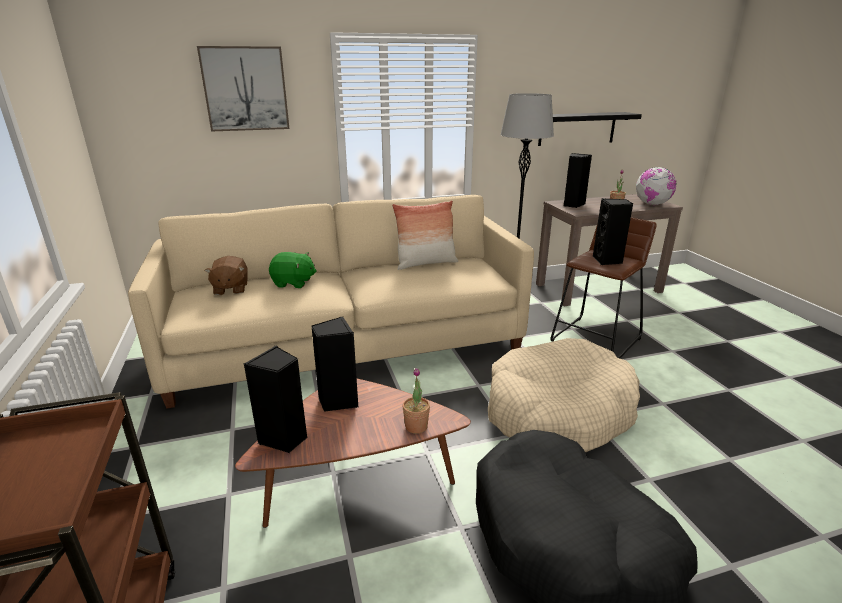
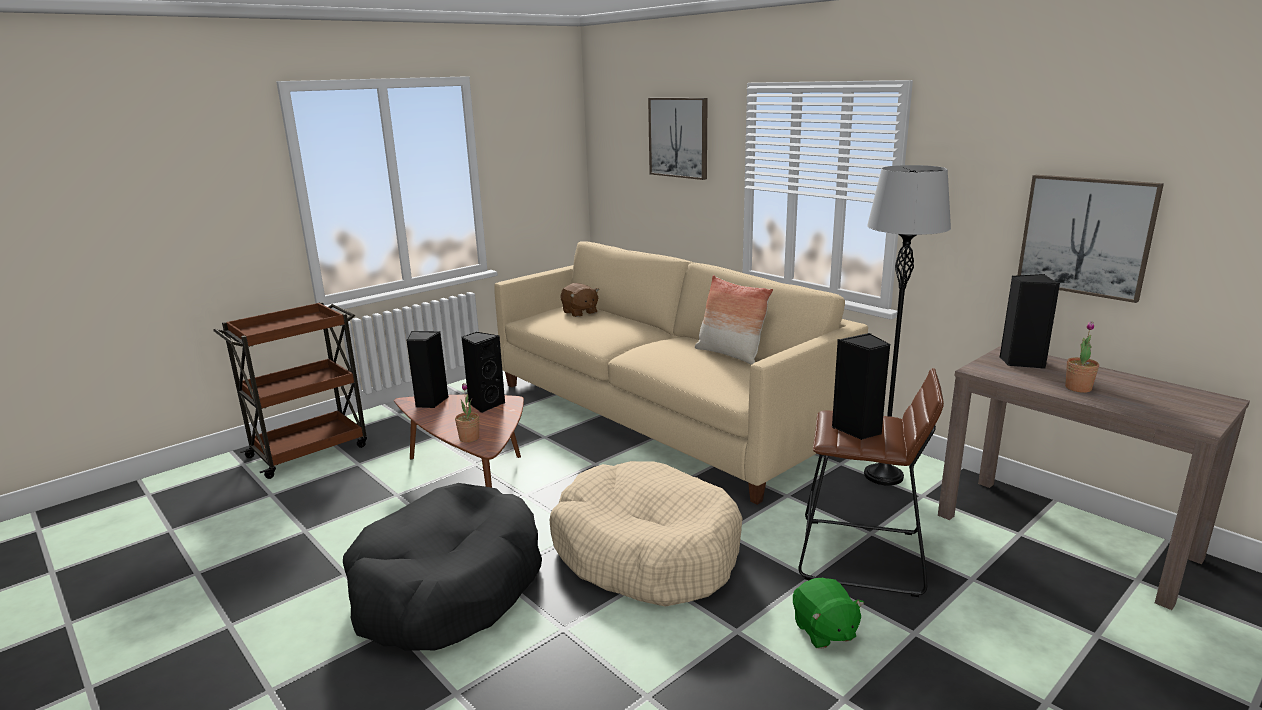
camera: 65 degrees right, 5 degrees down
(230, 289) = (579, 312): brown plush toy -> brown plush toy turned 90 degrees counterclockwise
(293, 283) = (611, 324): green plush toy -> green plush toy (824, 631)
(577, 128) = (1086, 236): black shelf -> picture
(652, 204) = (1169, 413): globe -> none

